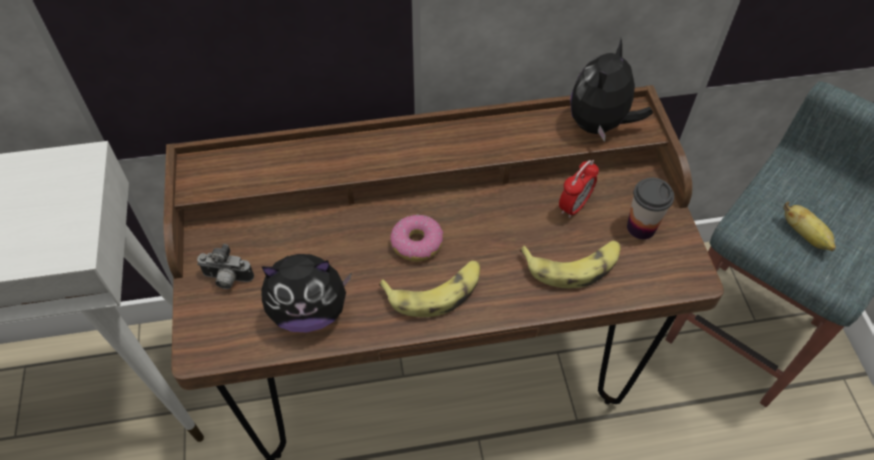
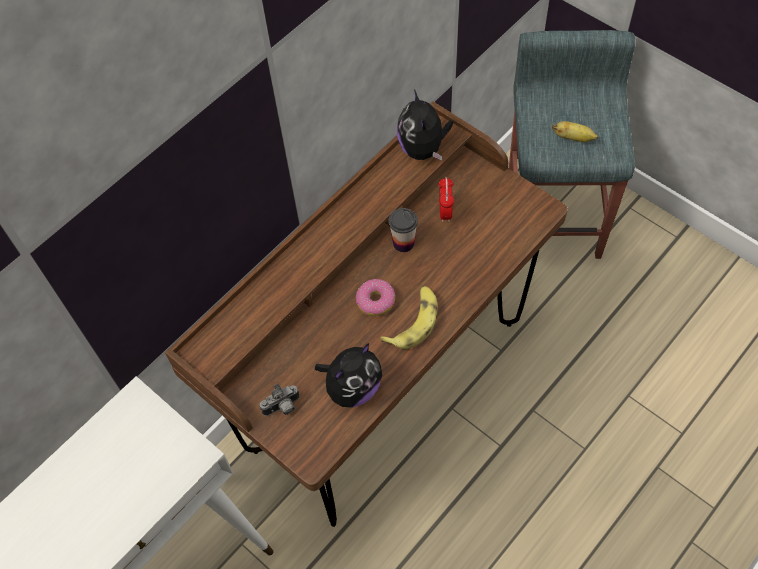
camera: 35 degrees left, 5 degrees up
(573, 265) = (476, 249): banana -> none
(641, 227) = (493, 199): cup -> cup (403, 243)

